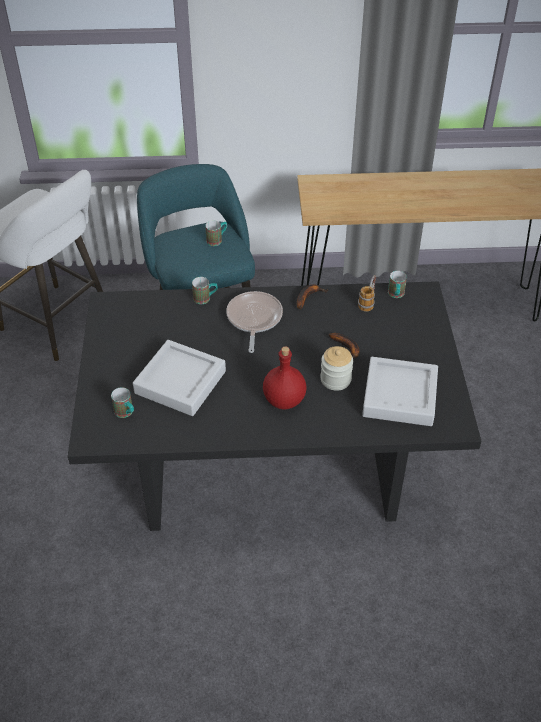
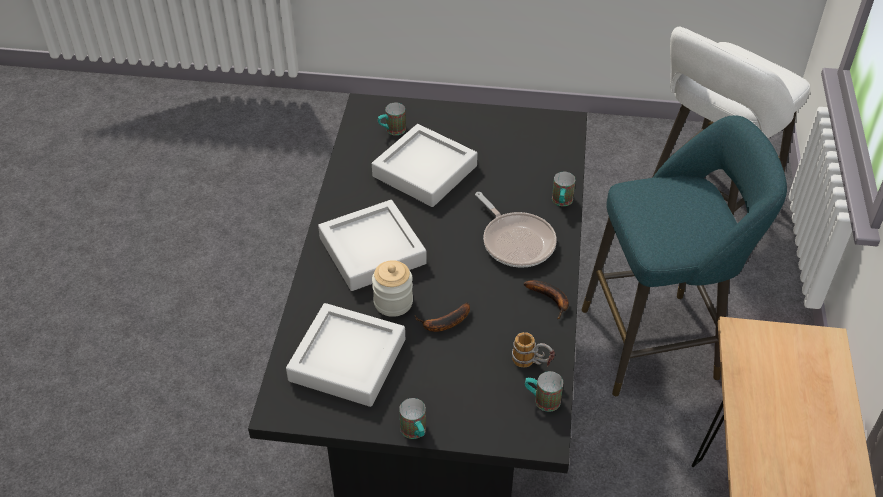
camera: 100 degrees right, 0 degrees up
(217, 240) = (690, 230): mug -> mug (415, 433)
(254, 319) = (516, 241): frying pan -> frying pan turned 45 degrees clockwise
(284, 401) = (372, 251): red bottle -> grey tray

